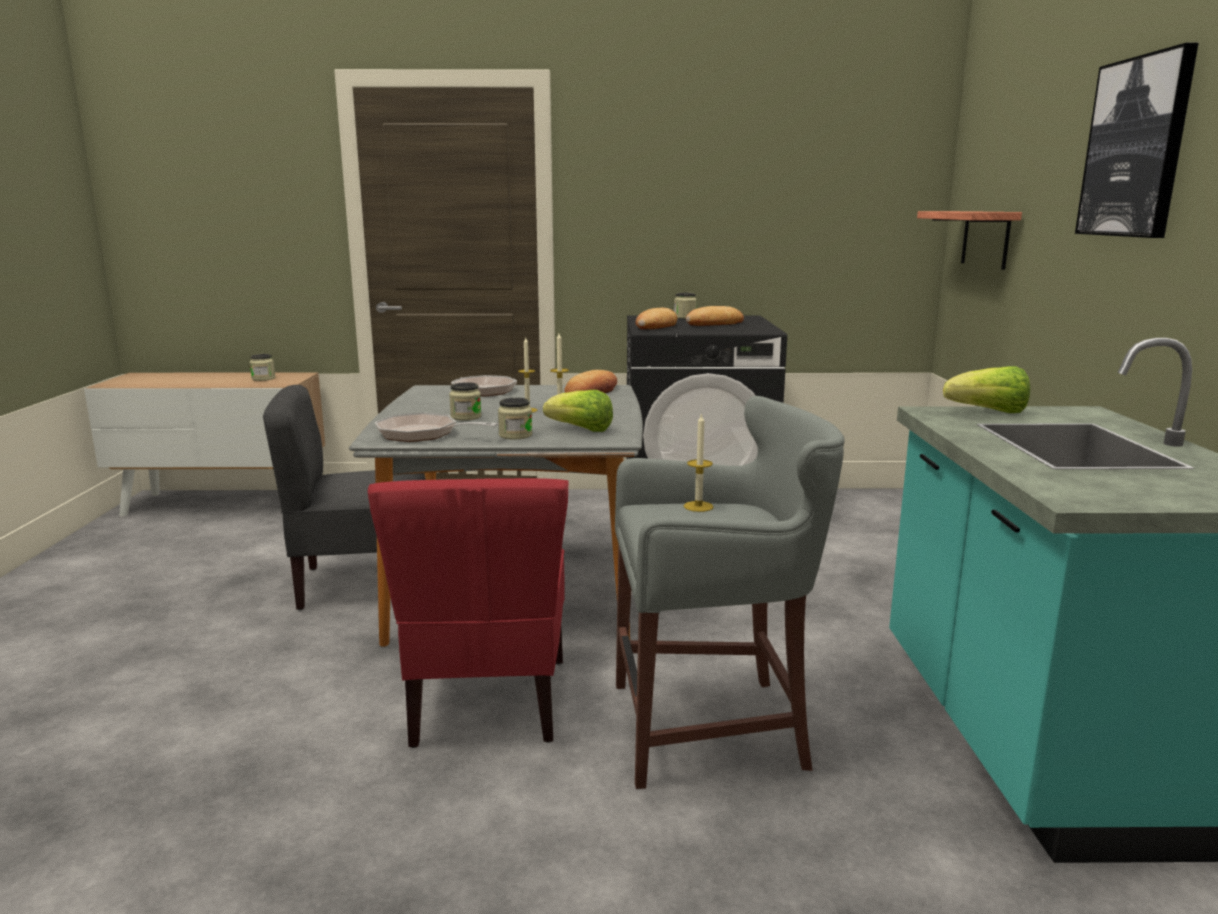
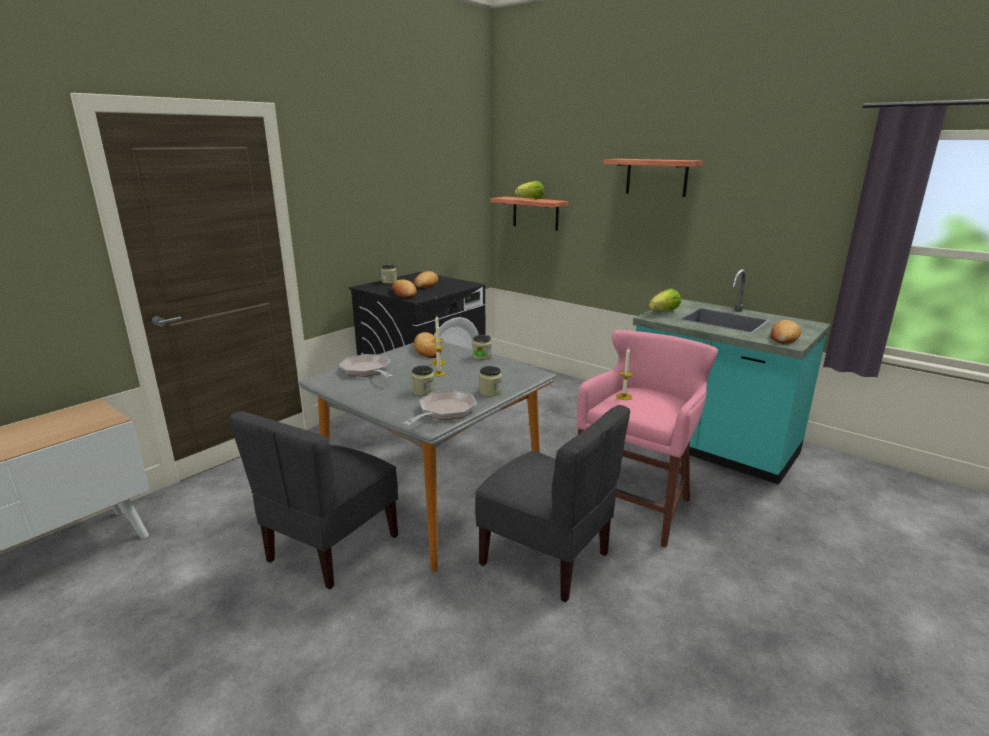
camera: 50 degrees left, 5 degrees up
(263, 378) = (65, 422): jar -> jar (482, 357)
(423, 434) = (444, 412): frying pan -> frying pan turned 150 degrees clockwise
(487, 702) = (546, 558): red chair -> grey chair
(581, 430) = (506, 375): lettuce -> lettuce (530, 199)
(714, 726) = (636, 505): grey stool -> pink stool
(1107, 489) = (783, 336): none -> bread
(1136, 148) = (656, 177): picture -> shelf

